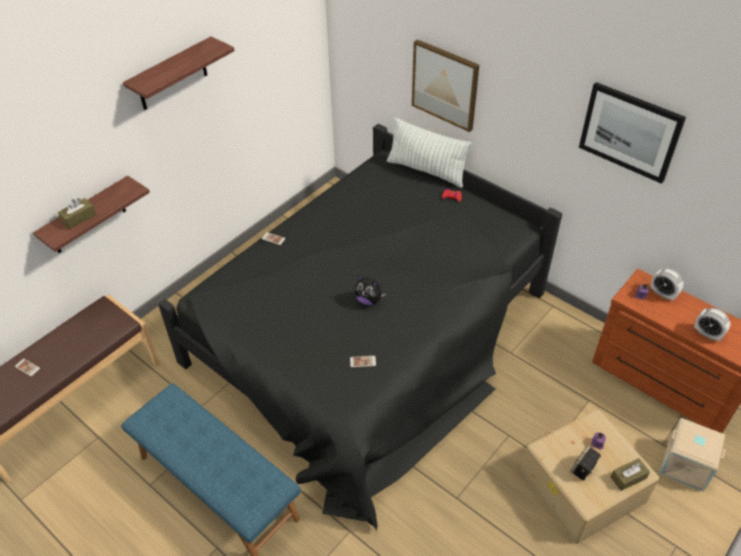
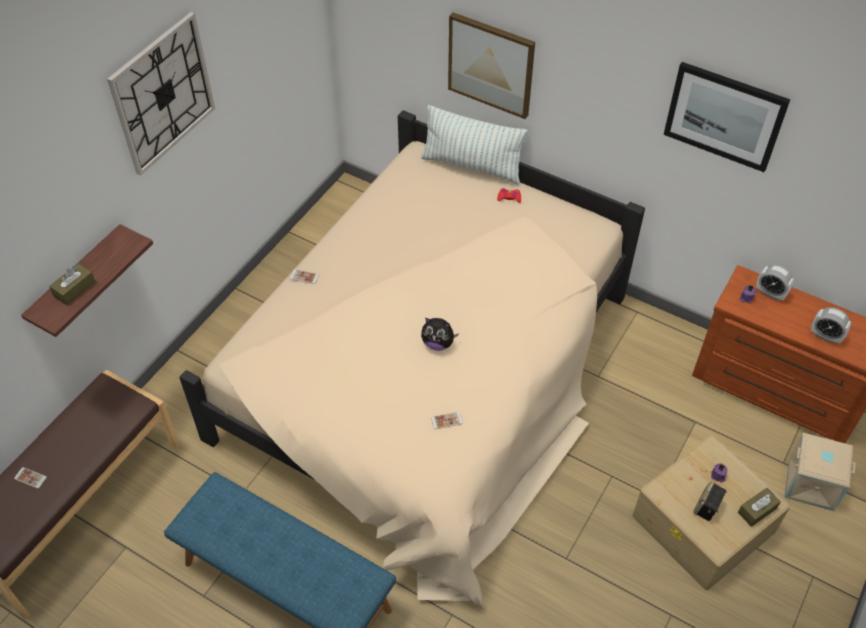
camera: 10 degrees left, 5 degrees up
(172, 75) = (163, 94): shelf -> wall clock
(369, 338) = (429, 379): black bed -> beige bed

